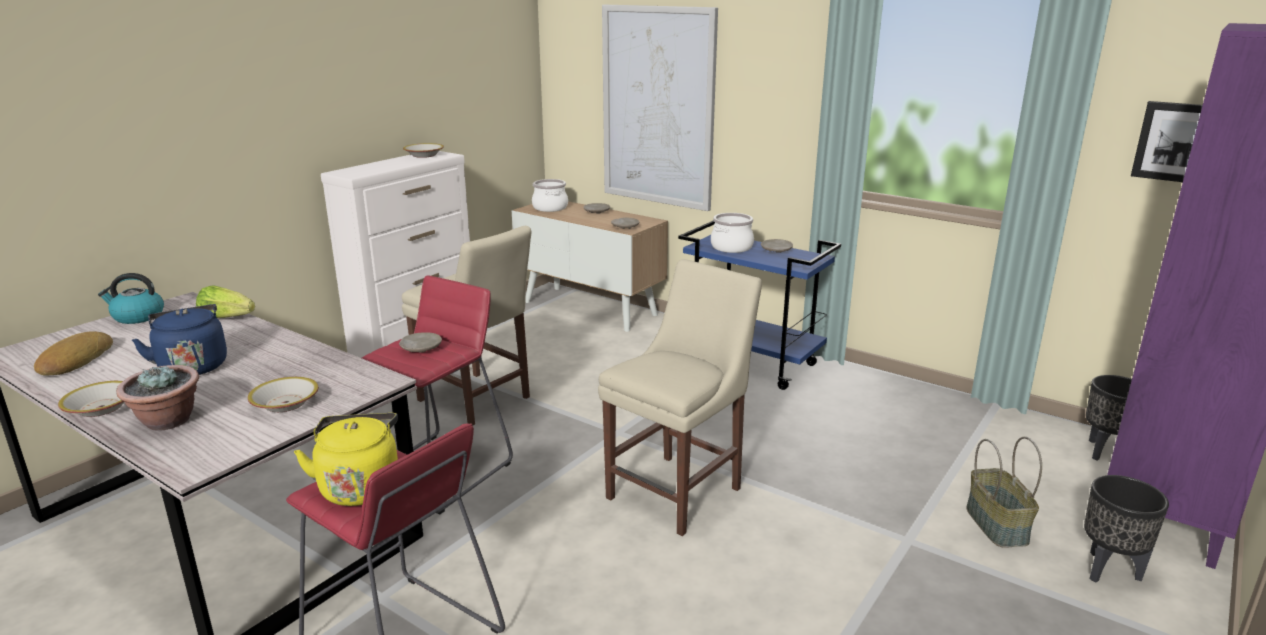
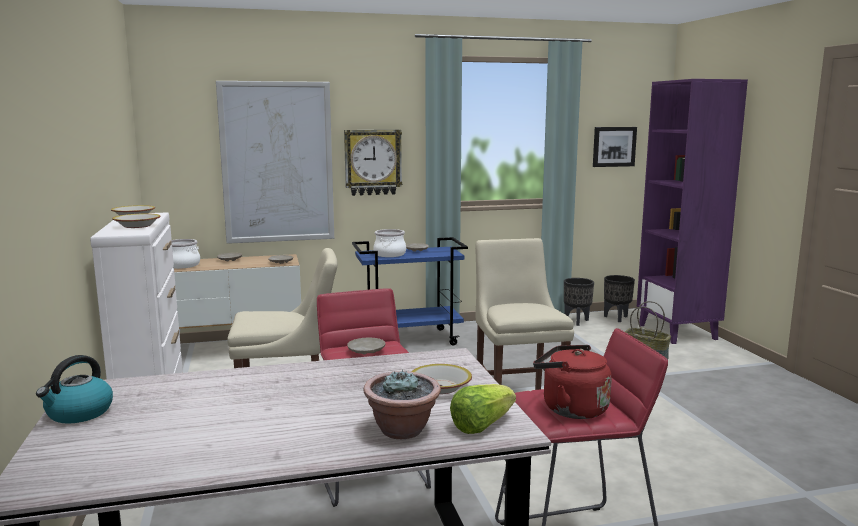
camera: 50 degrees left, 10 degrees down
(74, 360) = (145, 455): bread -> none
(101, 407) = (315, 454): bowl -> bowl (137, 226)
(192, 366) = (286, 406): blue kettle -> none
(226, 318) = (187, 379): lettuce -> lettuce (481, 425)
(360, 486) = (570, 408): yellow kettle -> red kettle
(762, 120) = (372, 162): none -> wall clock
(1109, 571) = (701, 354): black planter -> black planter (577, 321)

